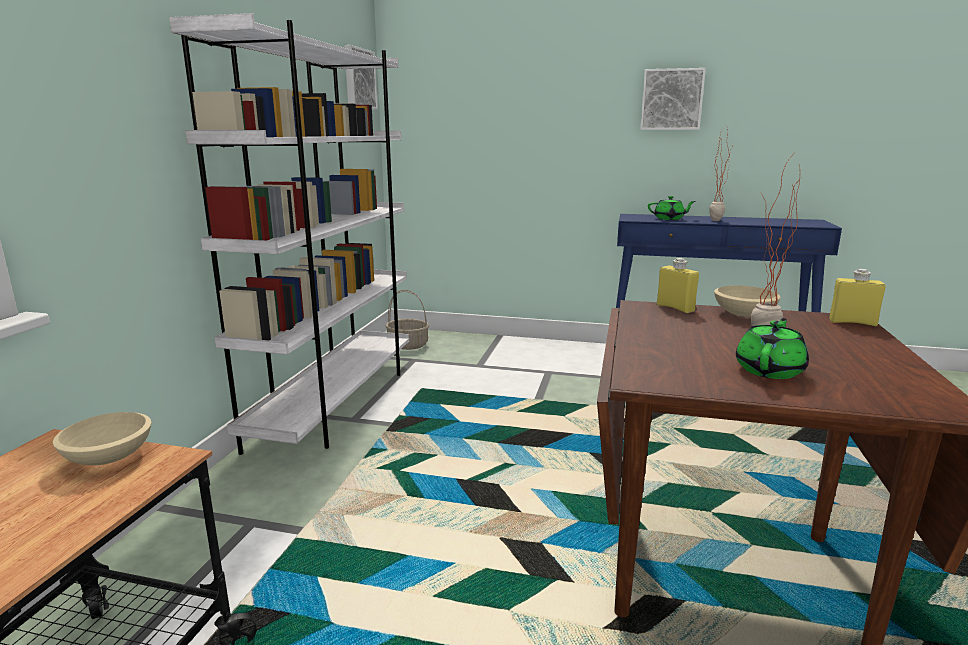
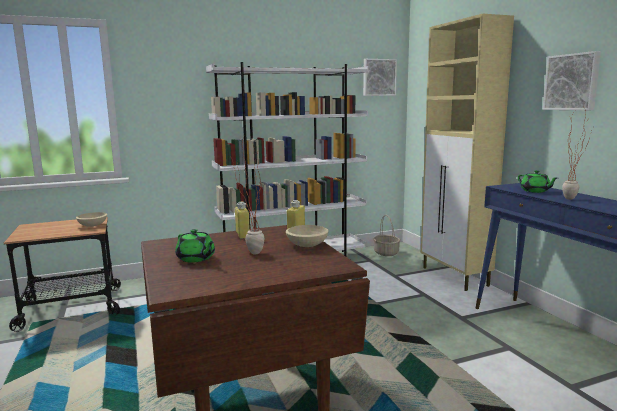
camera: 55 degrees right, 5 degrees down
(528, 344) = (455, 277): none -> beige cabinet
(770, 370) = (196, 258): green teapot -> green teapot turned 45 degrees clockwise
(852, 322) = (332, 267): yellow bottle -> yellow bottle (242, 235)

